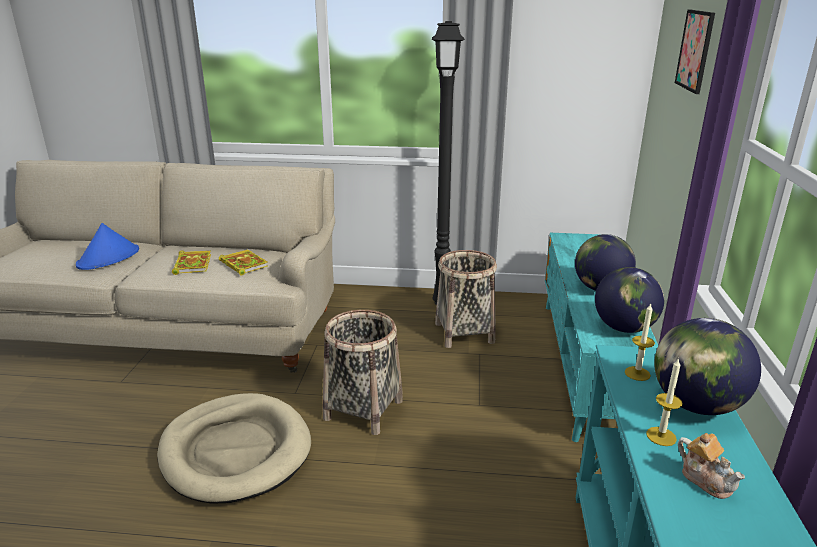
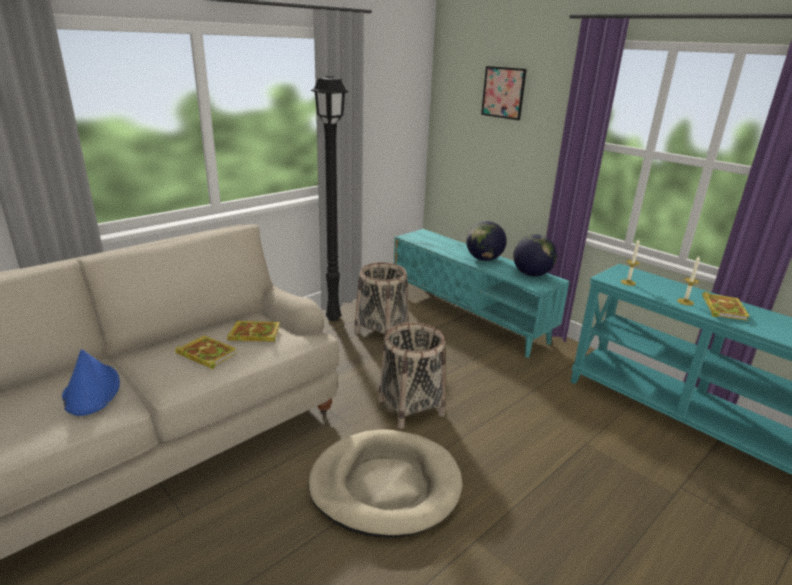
camera: 50 degrees left, 0 degrees up
(695, 405) = (665, 285): globe -> none
(706, 479) = (723, 308): teapot -> book

